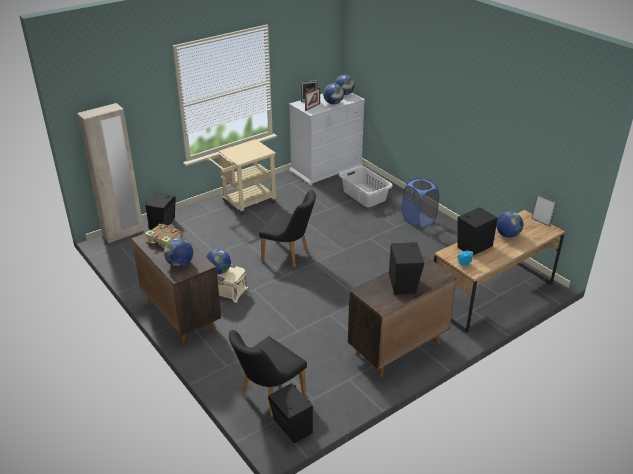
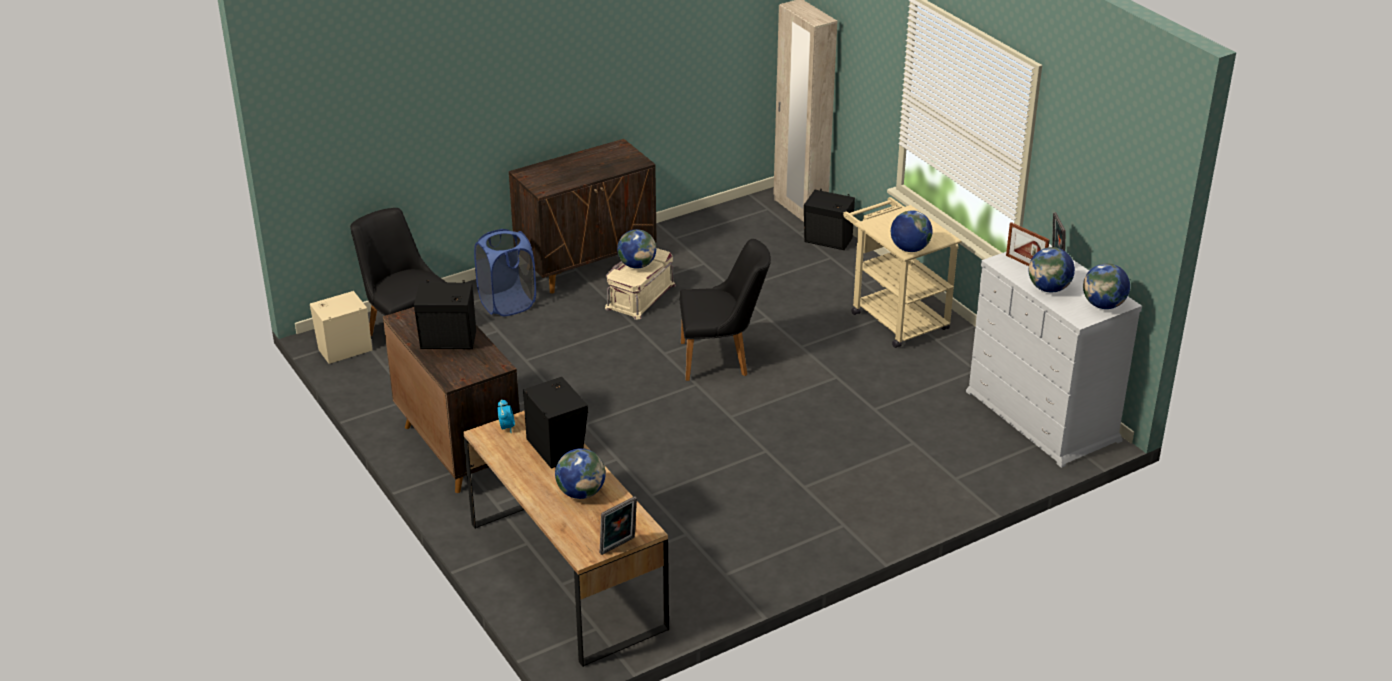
camera: 95 degrees right, 0 degrees up
(164, 241) = (610, 160): book -> none
(180, 264) = (551, 173): globe -> globe (909, 249)
(289, 255) = (721, 359): black chair -> black chair turned 120 degrees counterclockwise
(291, 428) = (343, 349): black speaker -> beige speaker
(364, 195) = (927, 458): grey laundry basket -> none
(418, 220) = (826, 520): blue laundry basket -> blue laundry basket (507, 304)

